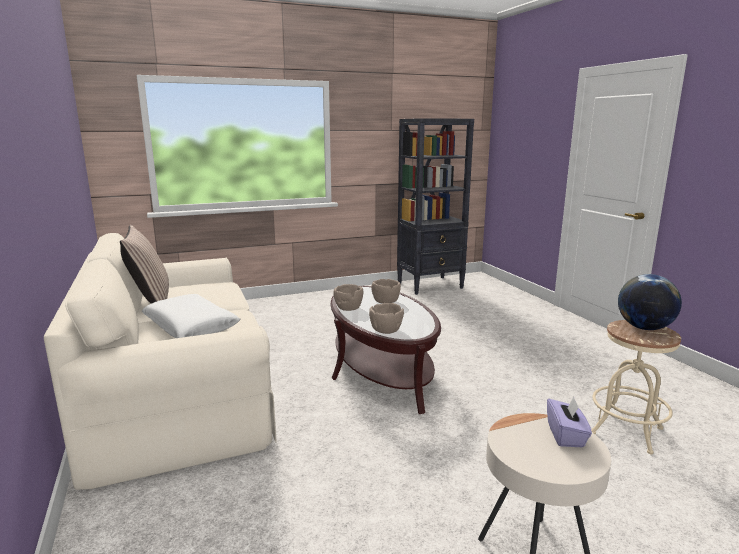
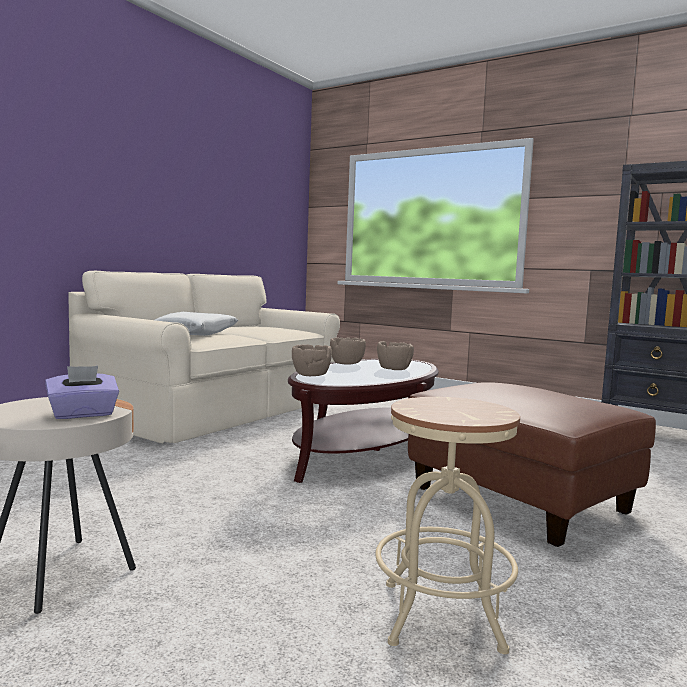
camera: 55 degrees right, 10 degrees down
(151, 302) = (232, 327): pillow -> none
(504, 358) = (520, 501): none -> brown ottoman
(644, 328) = (473, 409): globe -> none

